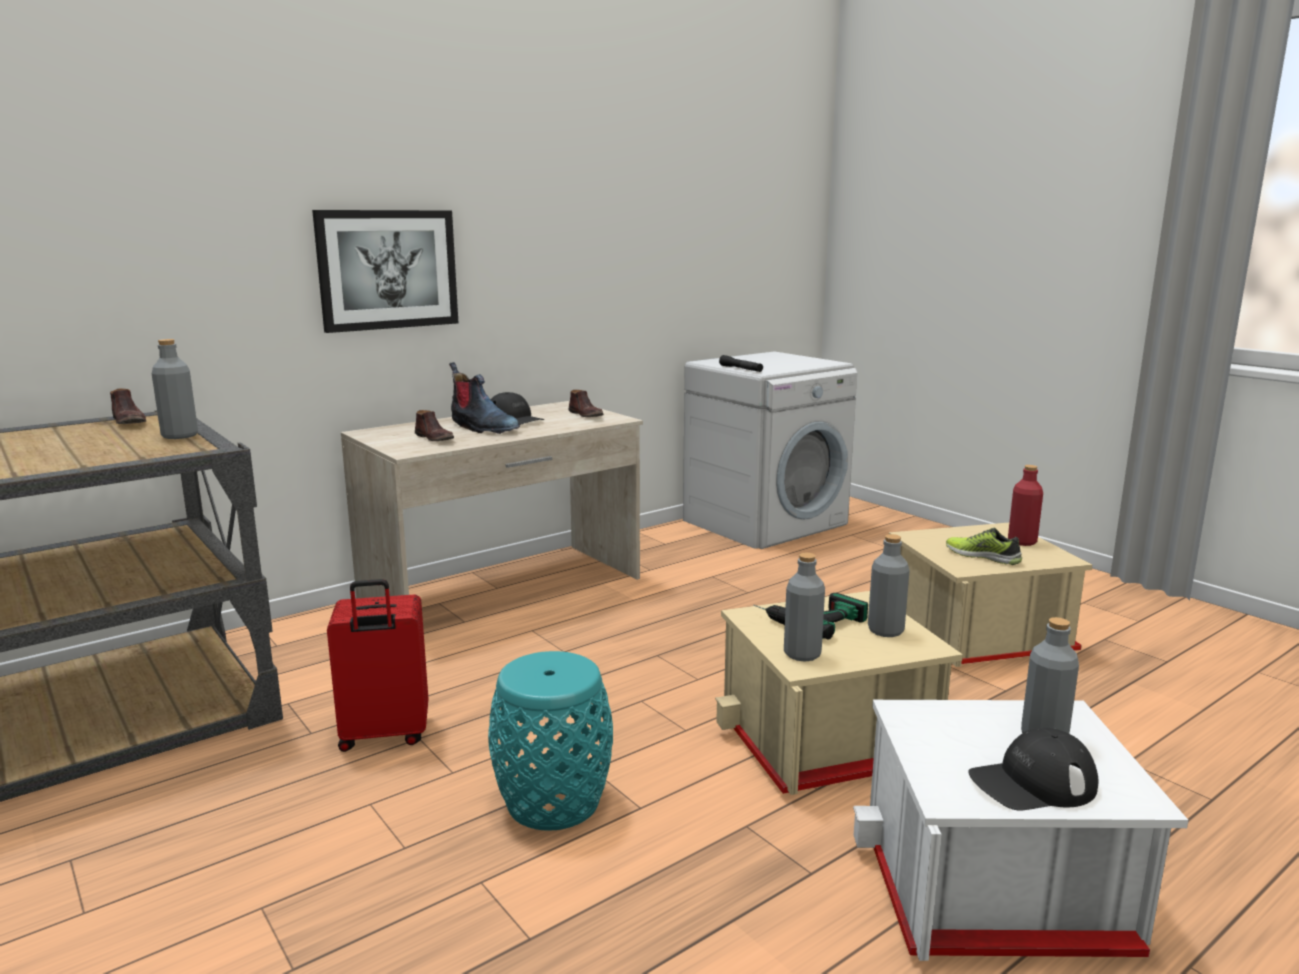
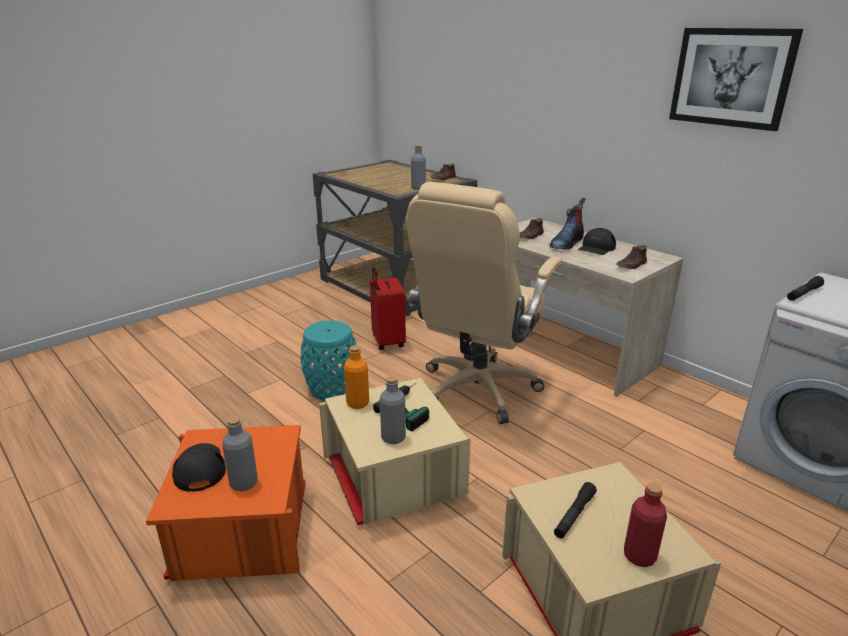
camera: 85 degrees right, 10 degrees up
(388, 269) = (576, 130): picture -> picture (731, 77)
(600, 660) = (477, 390): none -> beige office chair
(802, 654) = (357, 403): grey bottle -> orange bottle
(983, 556) = (574, 515): shoe -> black flashlight
(996, 887) = (240, 533): white storage box -> orange storage box

